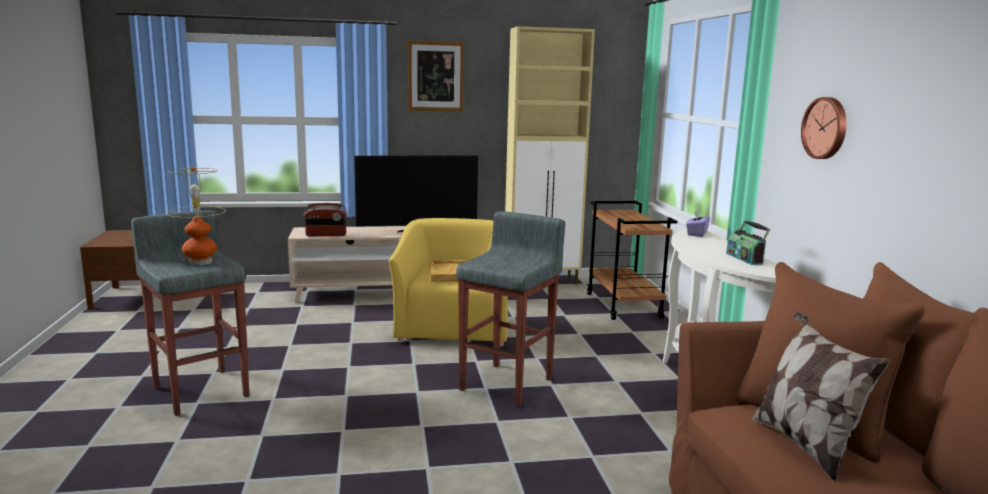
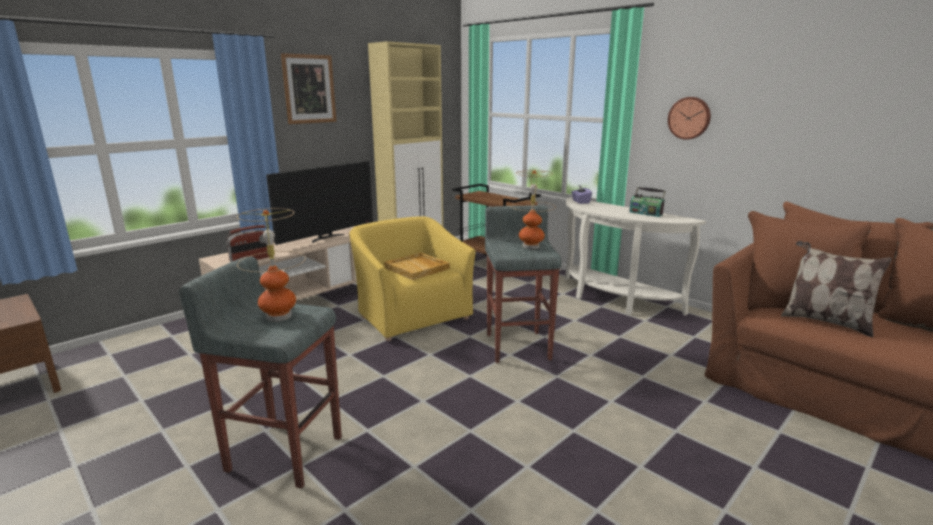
camera: 35 degrees left, 5 degrees up
(519, 262) = (530, 246): none -> table lamp

